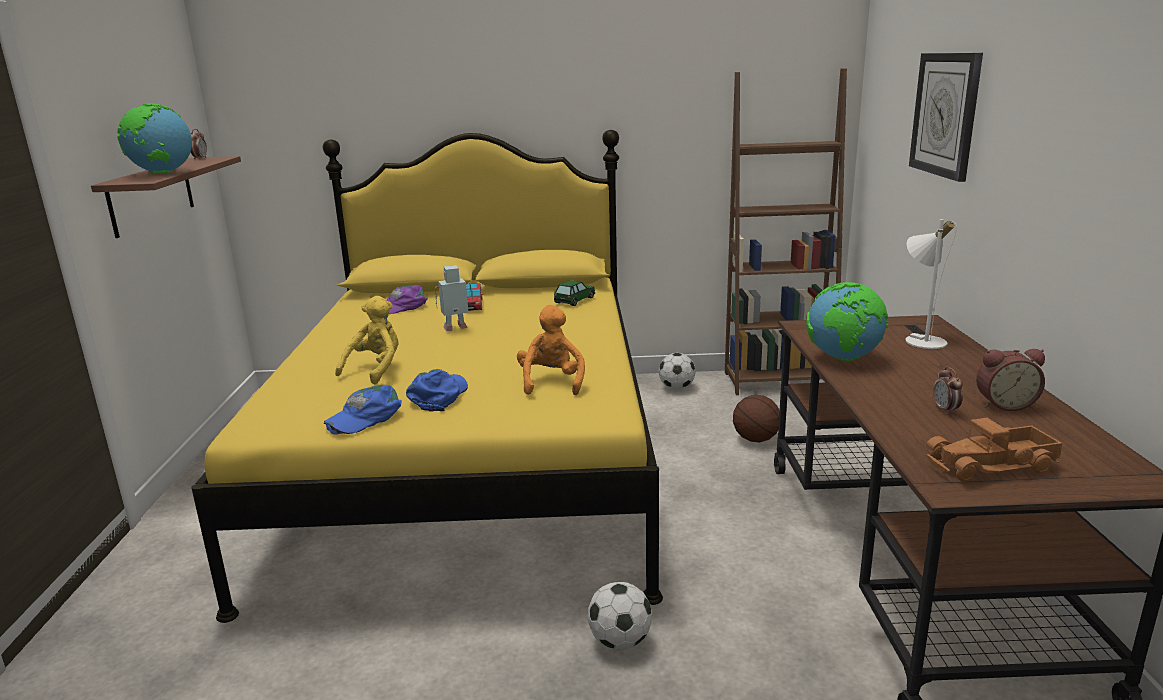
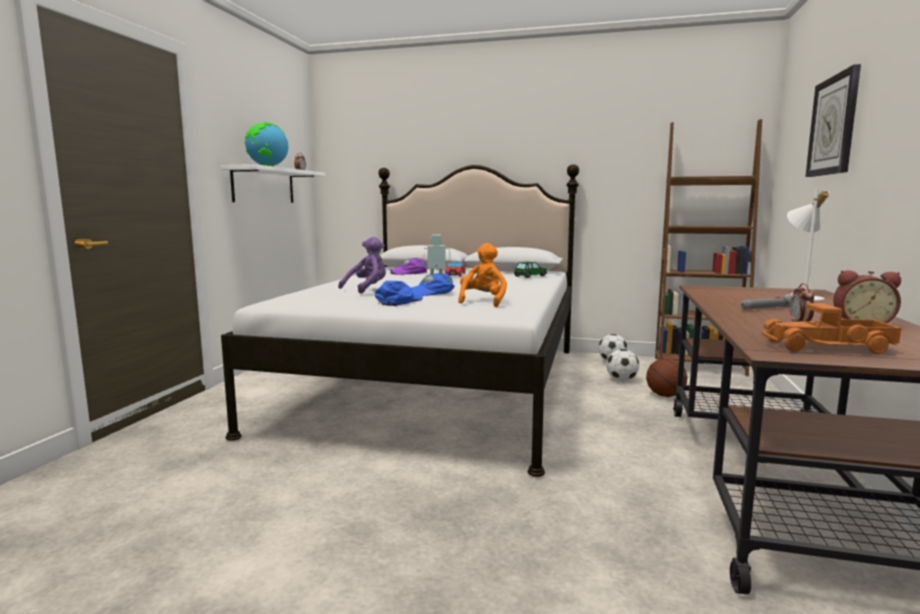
camera: 15 degrees right, 10 degrees down
(152, 195) = (263, 186): brown shelf -> white shelf
(365, 417) = (342, 304): blue cap -> blue cap (431, 292)
(376, 369) = (367, 289): yellow plush toy -> purple plush toy
(471, 467) = (437, 386): yellow bed -> white bed
(620, 641) = (498, 494): football -> football (622, 380)
(844, 358) = (722, 300): globe -> none
(899, 376) = (767, 308): none -> grey flashlight

